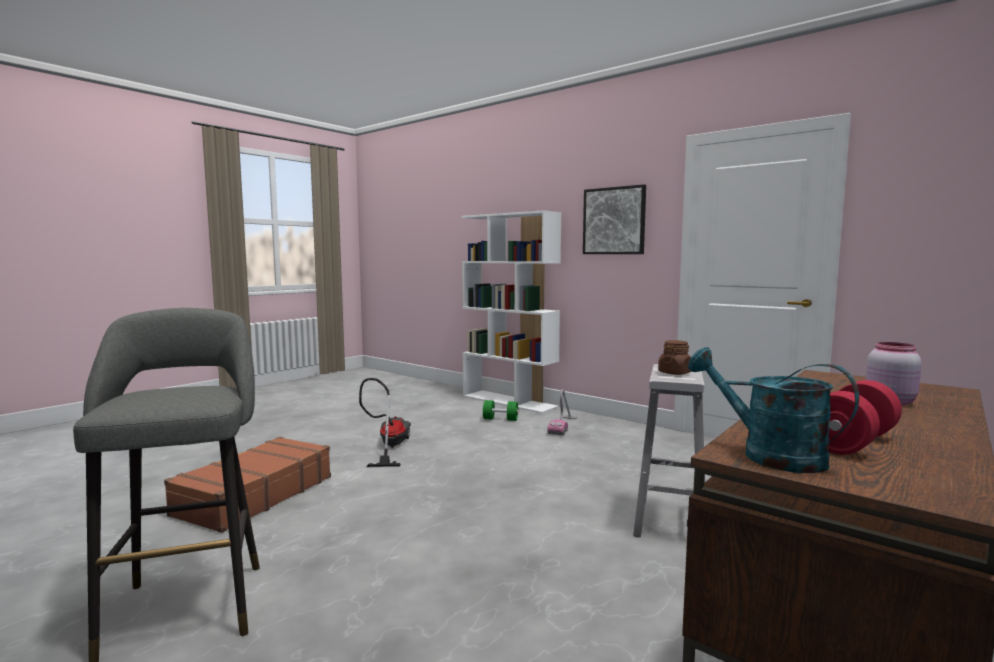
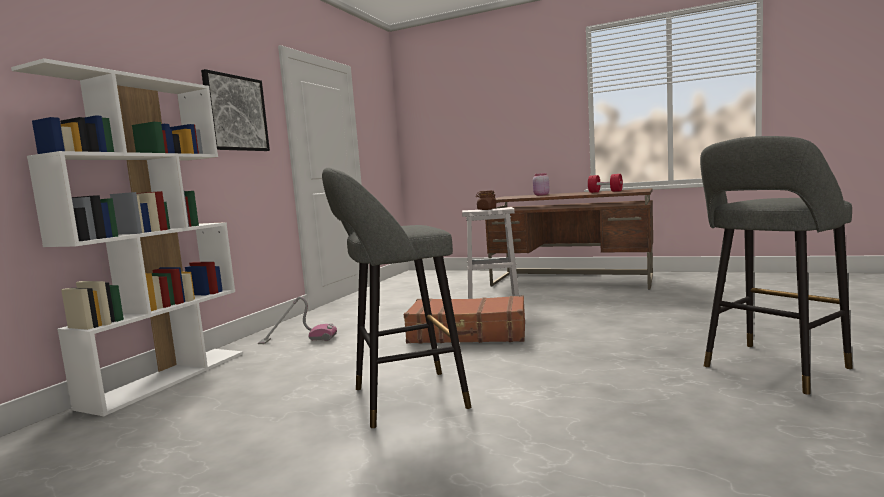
camera: 105 degrees left, 0 degrees up
(254, 496) = (620, 421): brown suitcase -> brown suitcase (468, 334)
(388, 447) = (402, 399): vacuum cleaner -> grey stool
(500, 419) = (266, 367): green dumbbell -> none
(768, 454) = (633, 191): turquoise watering can -> none

